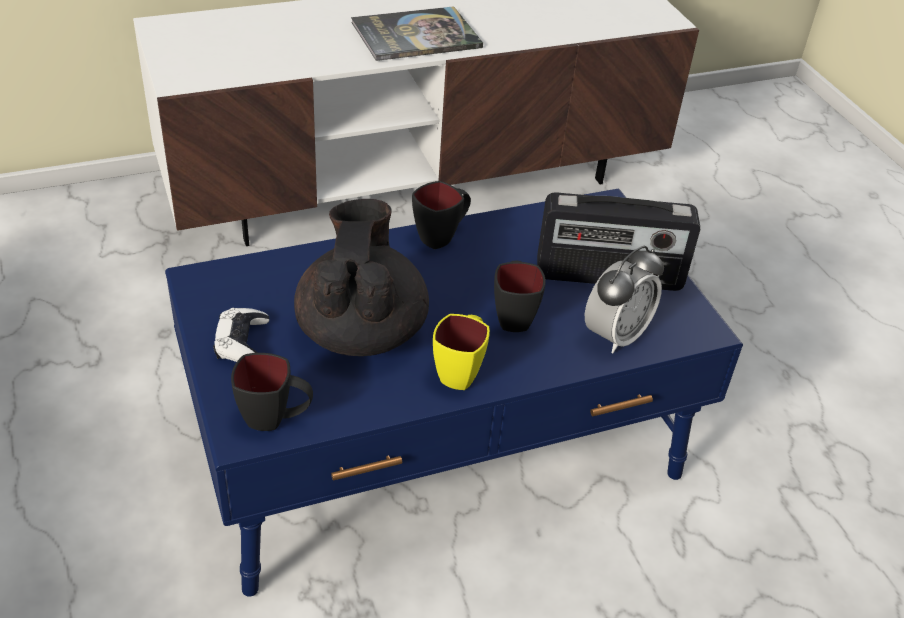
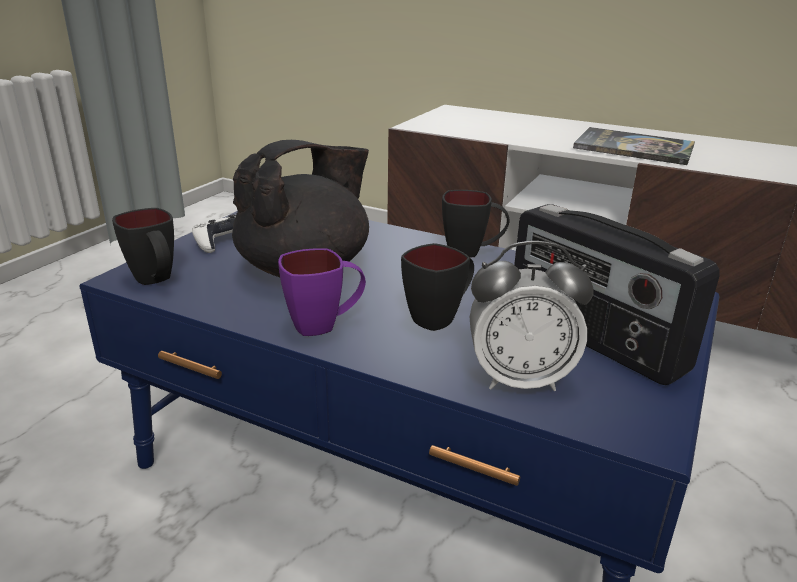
camera: 50 degrees right, 15 degrees down
(461, 371) = (325, 325): yellow mug -> purple mug

